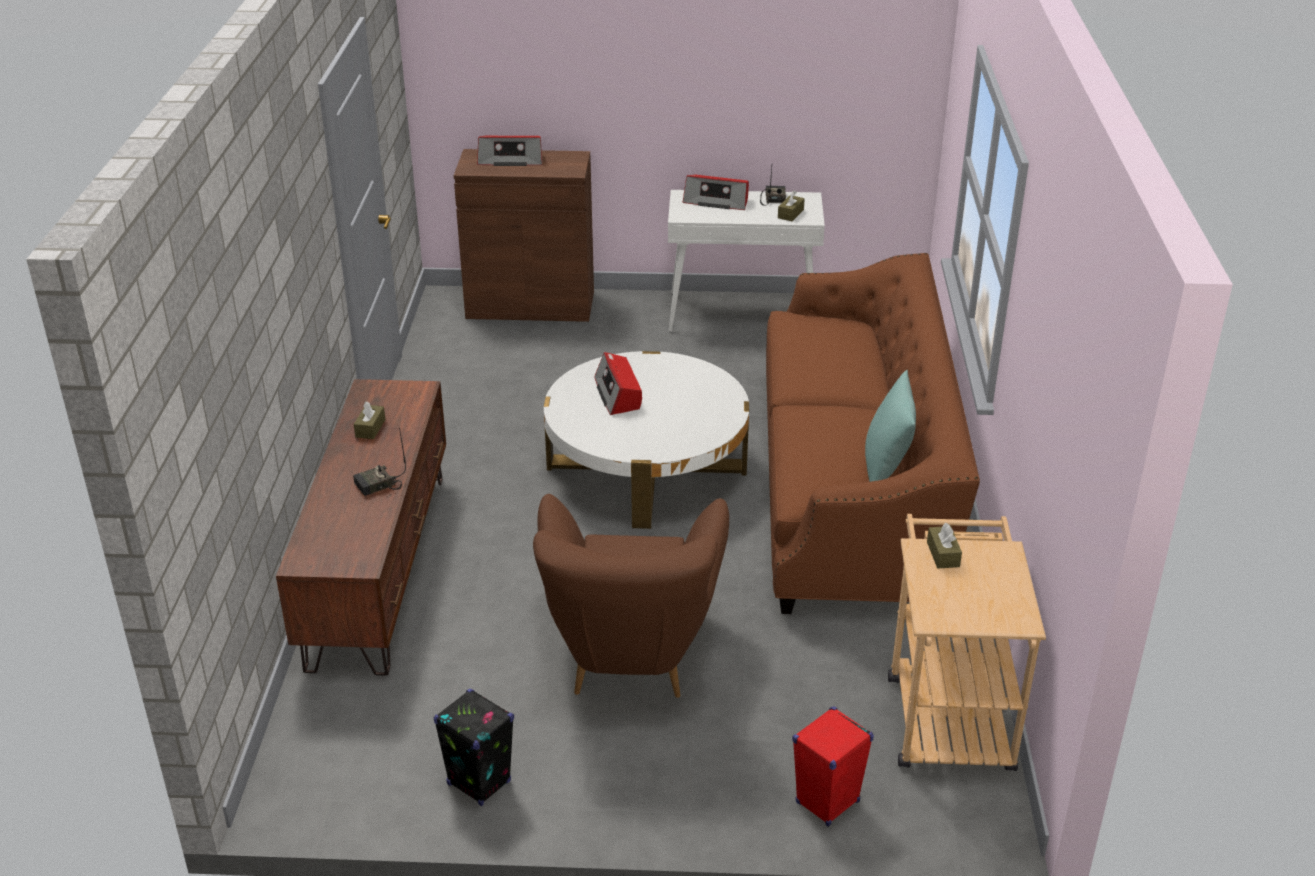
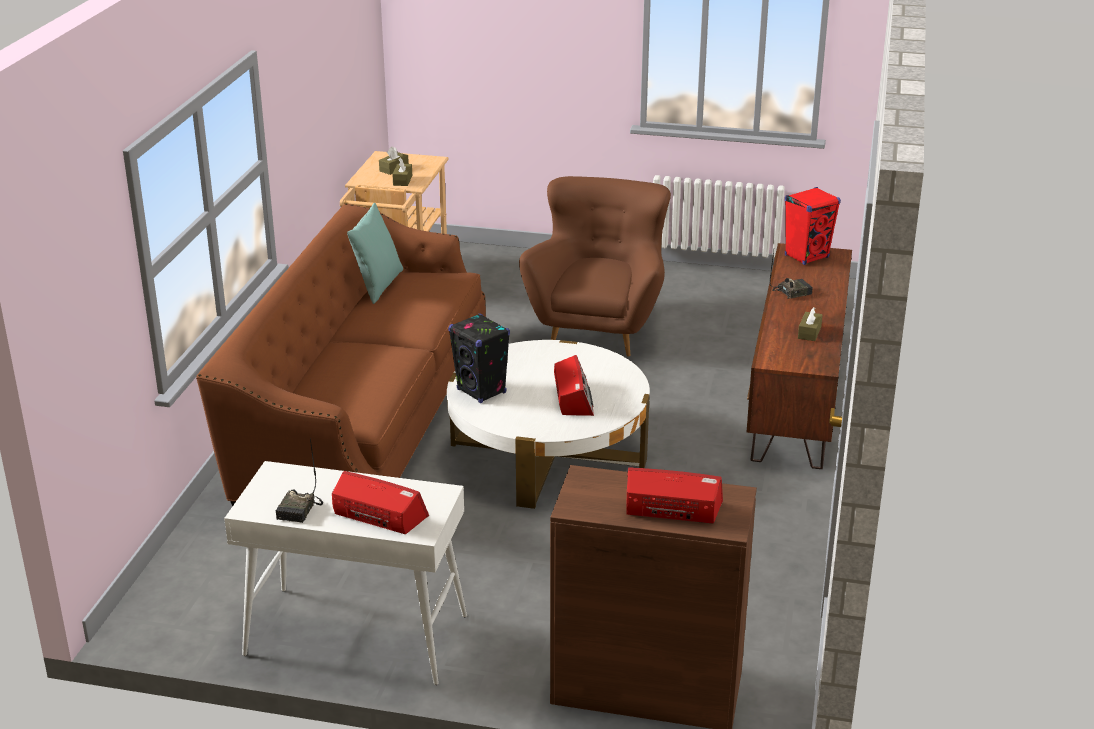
camera: 170 degrees left, 5 degrees down
(478, 782) = (707, 282): black speaker -> black speaker (481, 391)
(790, 214) = (294, 482): brown tissue box -> brown tissue box (394, 169)
(827, 802) = (499, 259): red speaker -> red speaker (807, 256)

